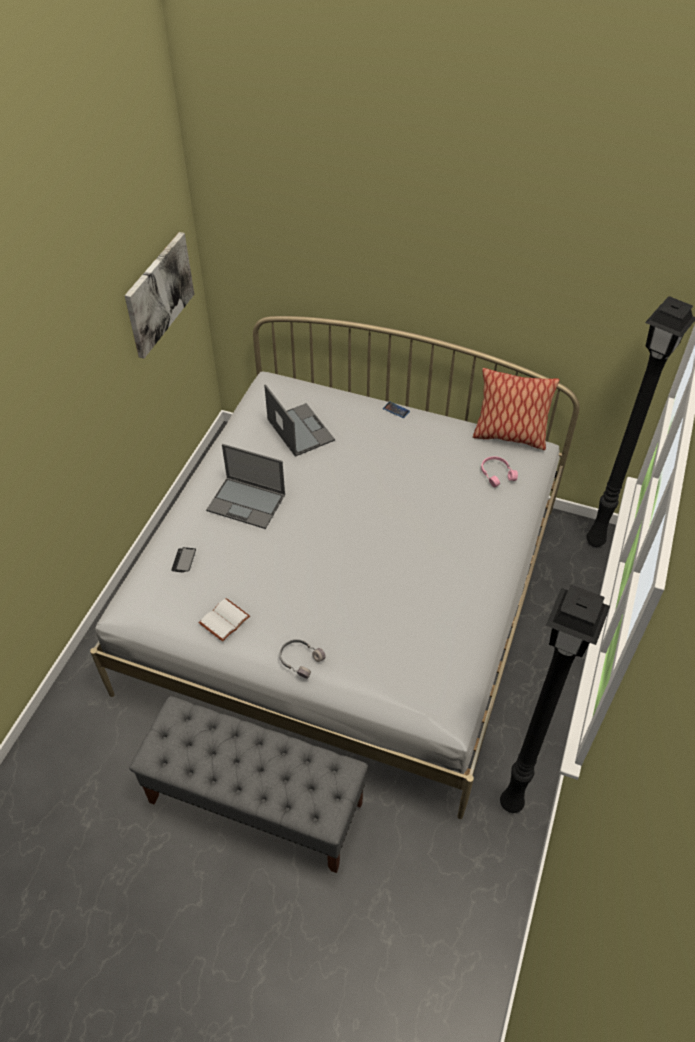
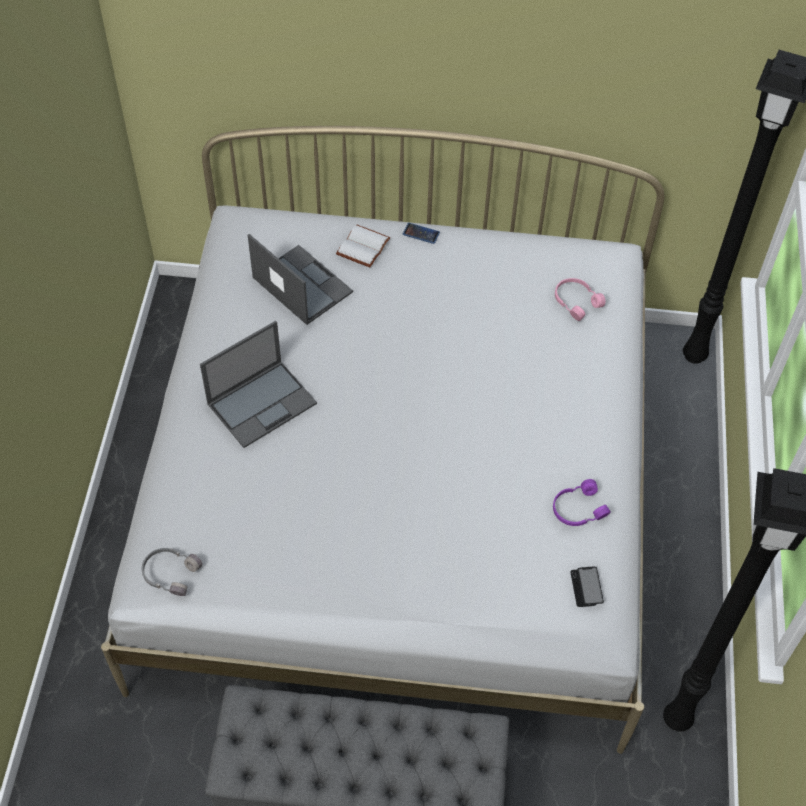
camera: 15 degrees left, 5 degrees up
(158, 294) = (82, 135): picture -> none
(184, 560) = (203, 501): phone -> phone (586, 587)
(225, 621) = (285, 574): white book -> white book (364, 248)
(247, 502) = (263, 403): laptop -> laptop turned 45 degrees counterclockwise
(300, 659) = (399, 604): grey headphones -> grey headphones (170, 573)
(454, 618) = (577, 508): none -> purple headphones
(509, 436) = (577, 245): pillow -> none

